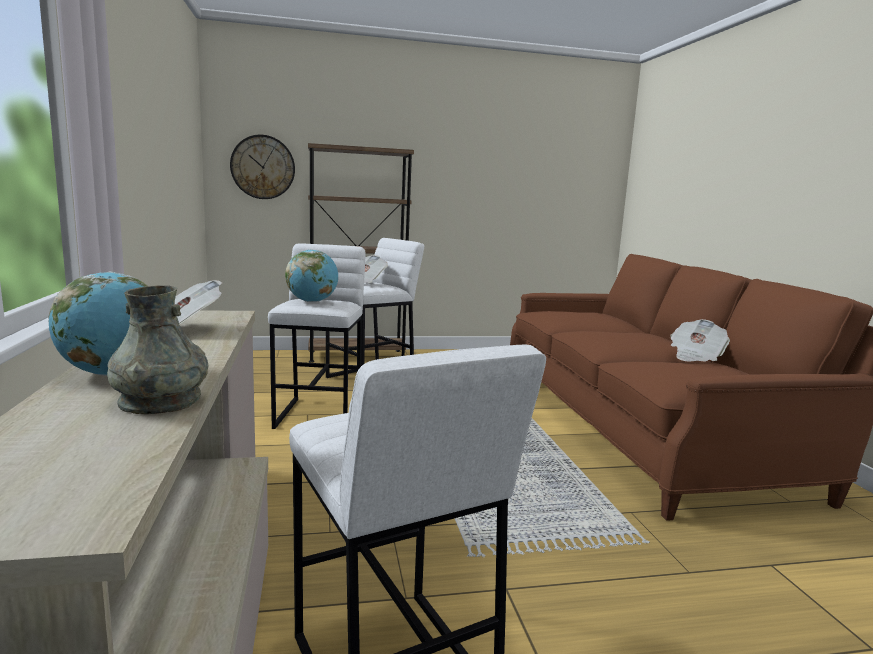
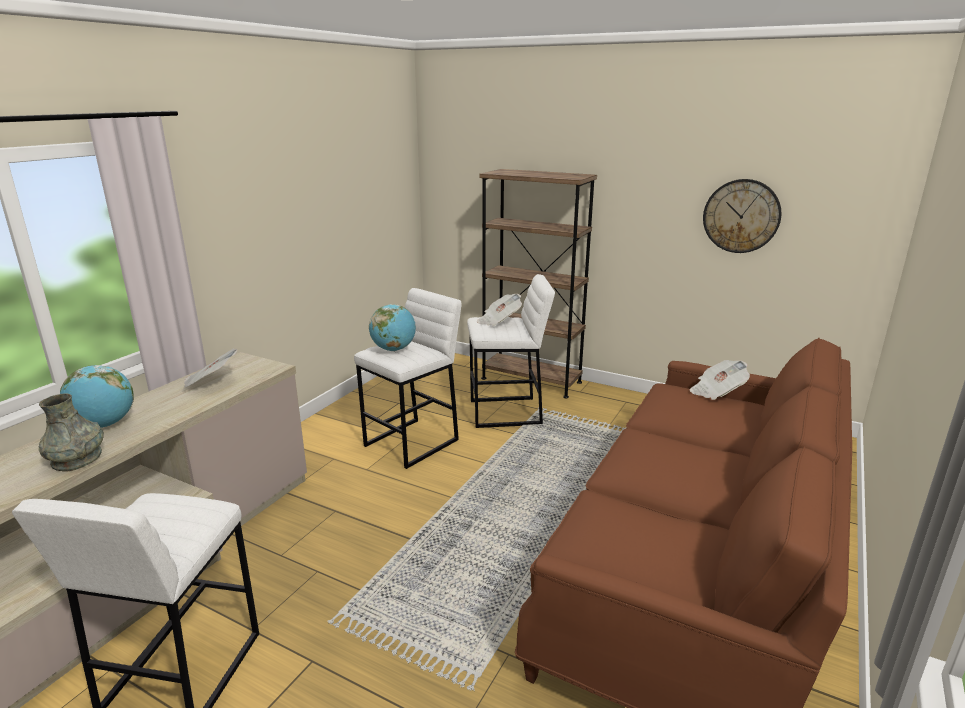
camera: 40 degrees right, 10 degrees up
(263, 167) = (464, 188): wall clock -> wall clock (741, 216)
(696, 356) = (701, 518): newspaper -> newspaper (717, 392)

